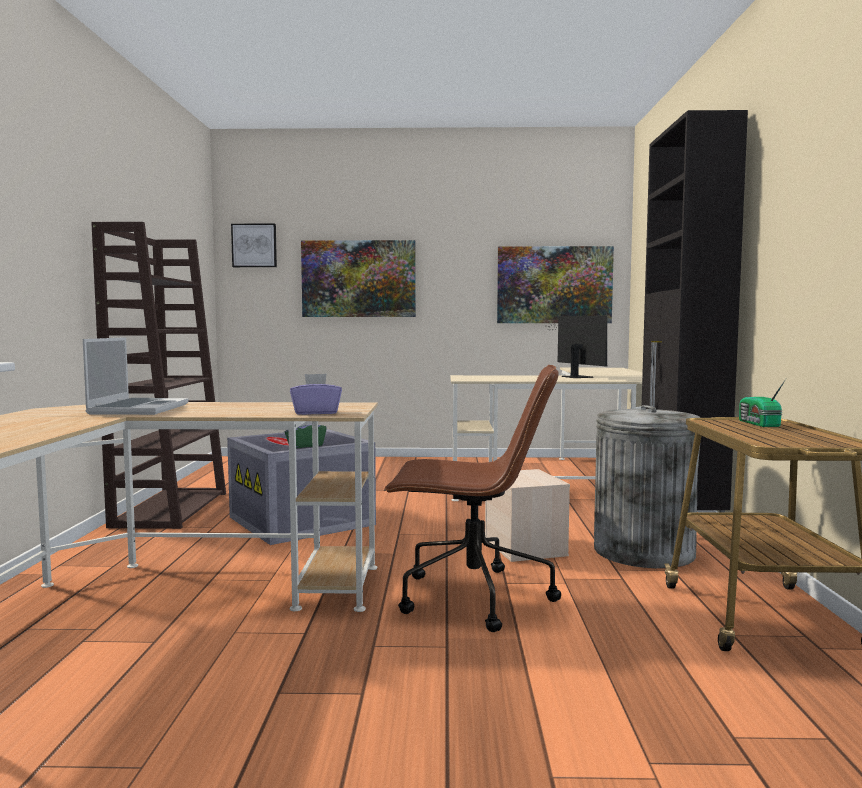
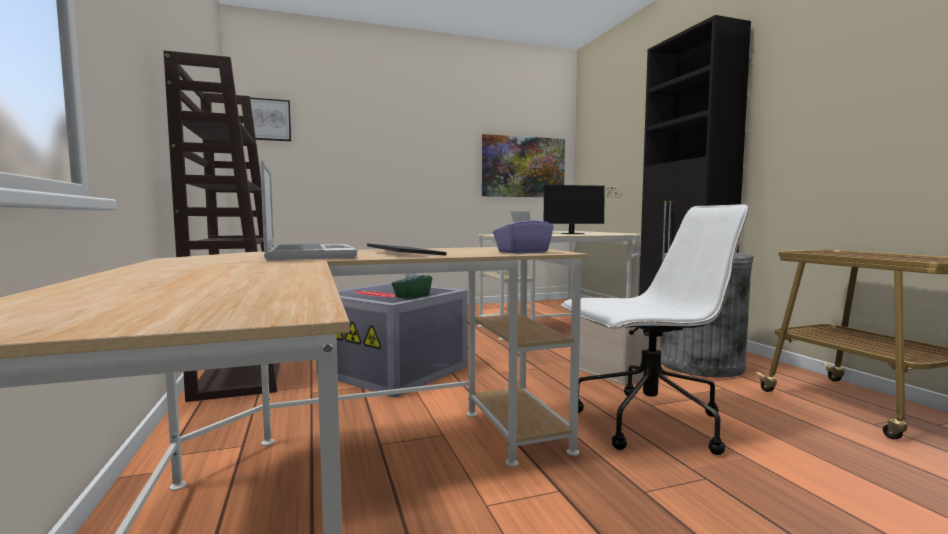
camera: 20 degrees left, 0 degrees up
(216, 409) = (401, 253): none -> keyboard
(359, 279) = (368, 155): picture -> none
(471, 598) = (647, 423): brown office chair -> white office chair
(575, 376) = (576, 233): monitor -> monitor turned 120 degrees clockwise
(758, 424) = (838, 253): radio -> none

